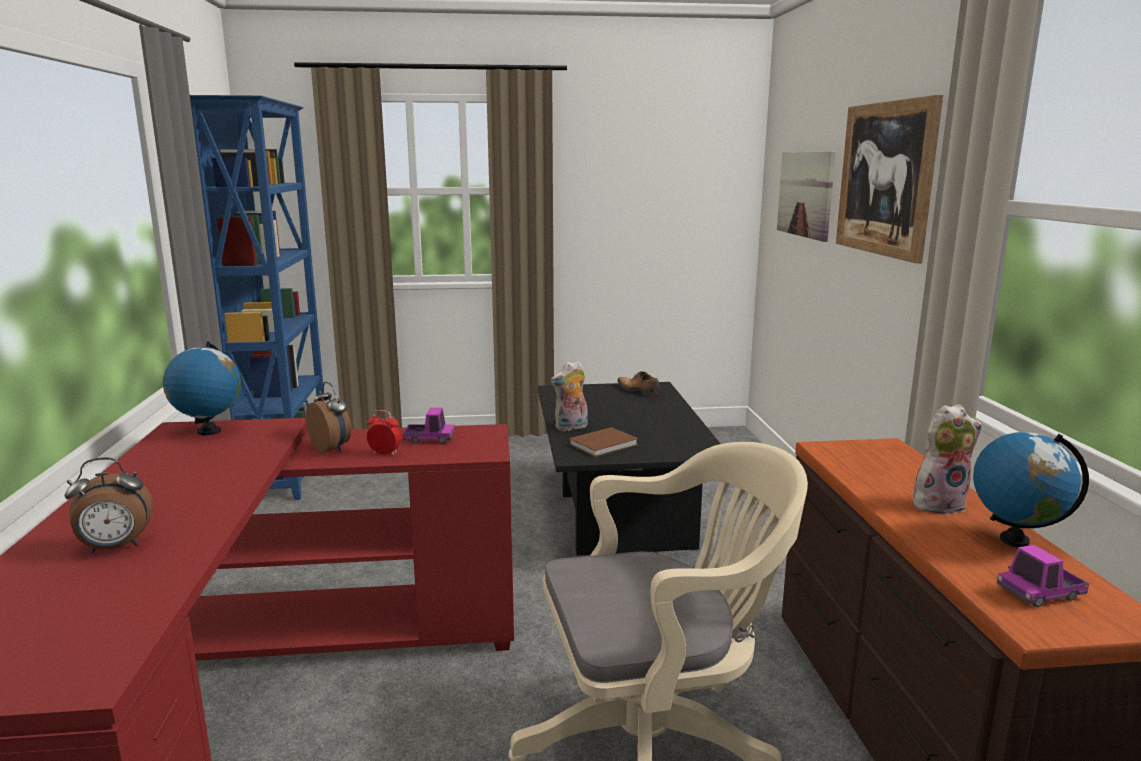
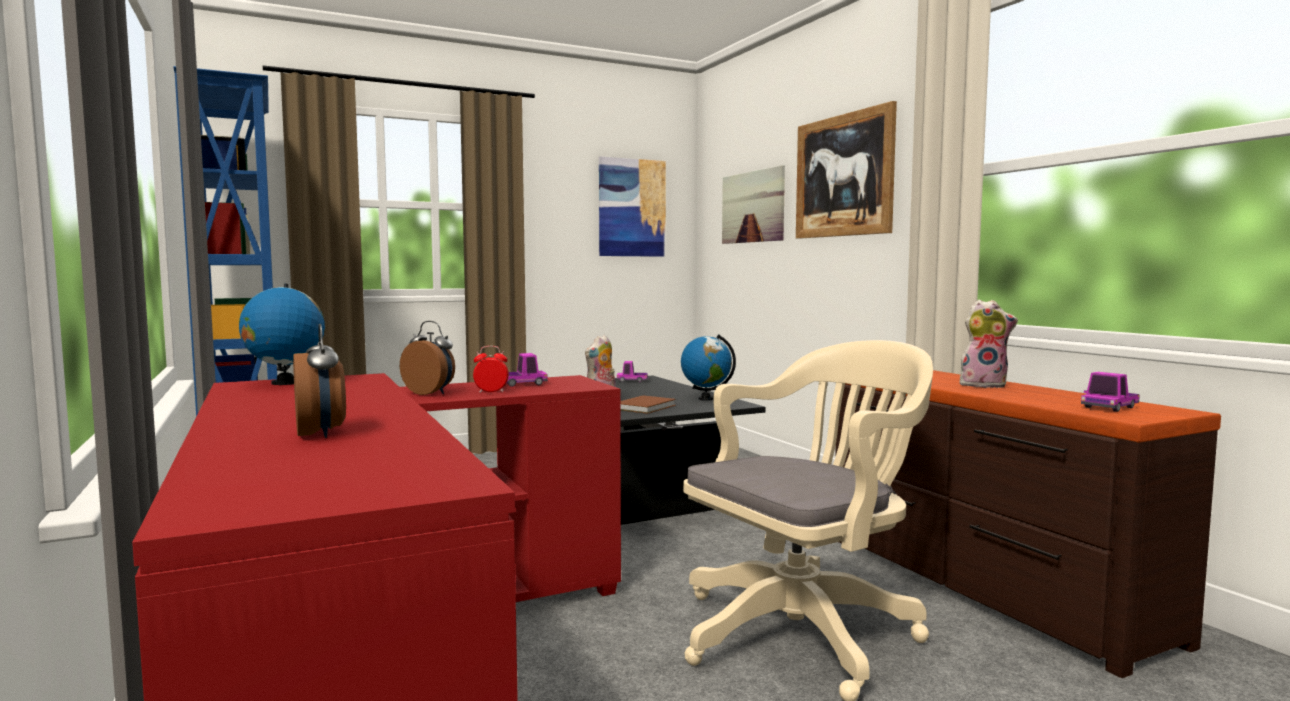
camera: 20 degrees left, 10 degrees down
(115, 548) = (321, 433): alarm clock -> alarm clock turned 75 degrees counterclockwise
(638, 391) = (632, 380): shoe -> toy truck
(681, 184) = (632, 208): none -> picture
(938, 503) = (983, 385): plush toy -> plush toy turned 45 degrees clockwise
(1014, 540) = (1057, 393): globe -> globe (706, 399)

